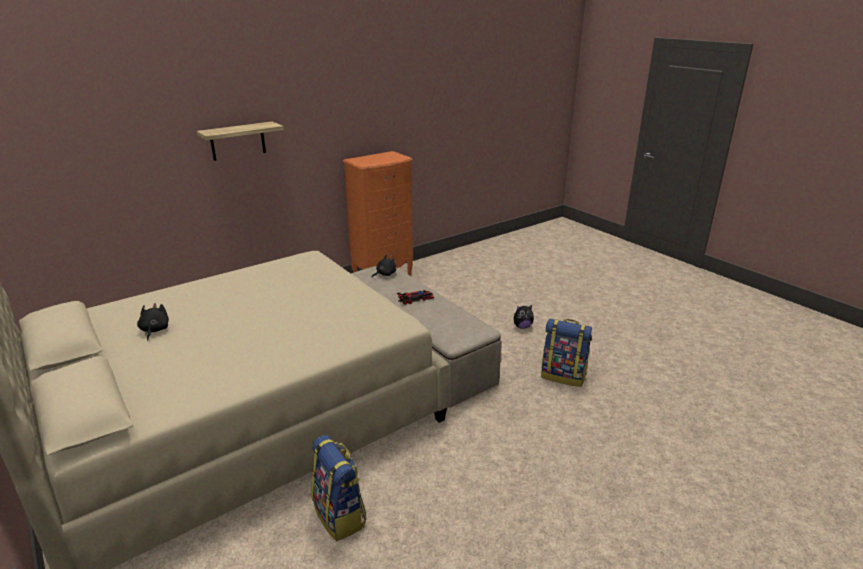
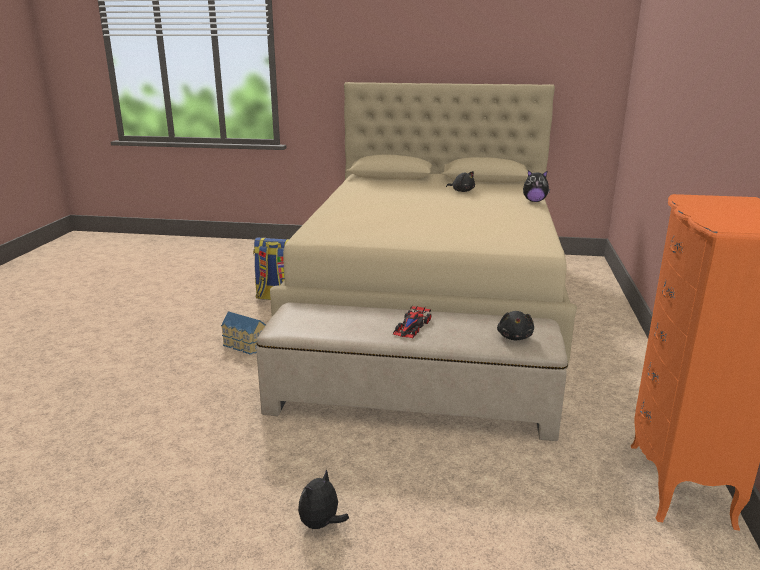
camera: 135 degrees right, 5 degrees down
(170, 289) = (534, 201): none -> plush toy
(238, 141) = (705, 101): shelf -> none
(450, 454) = (244, 346): none -> toy house
(563, 376) = (184, 468): backpack -> none

